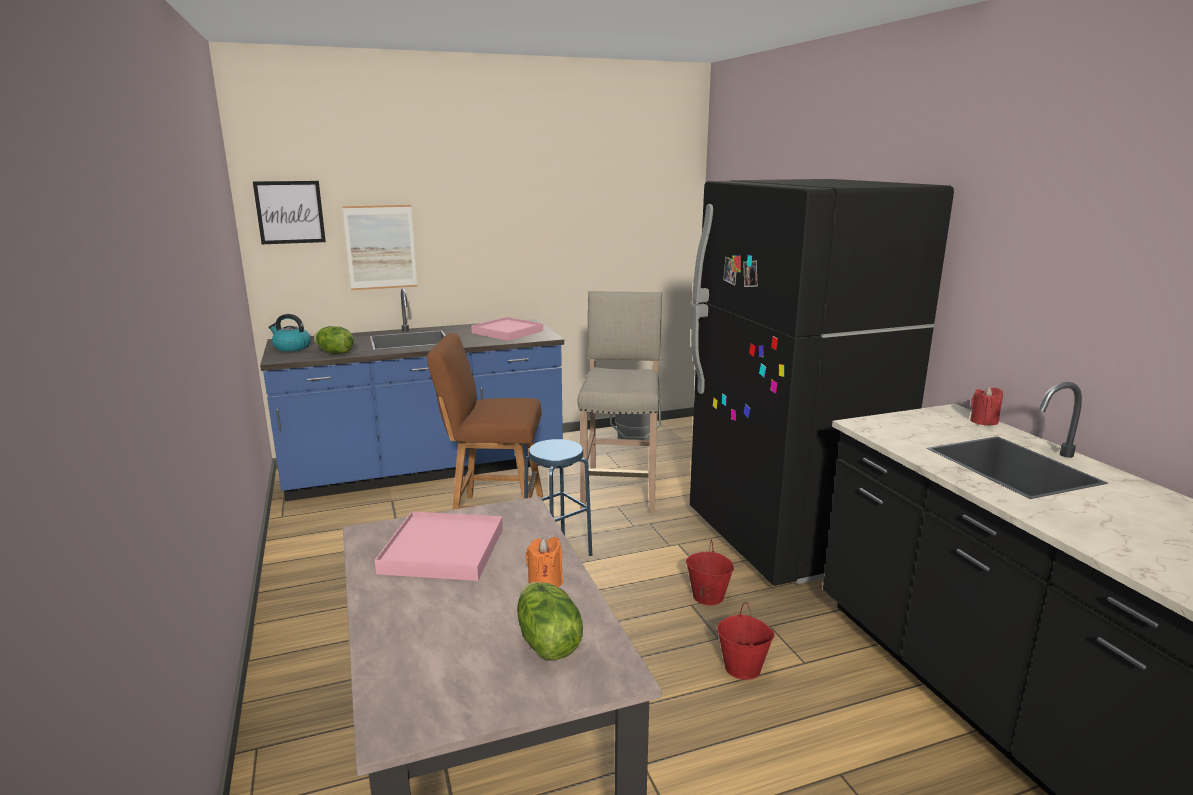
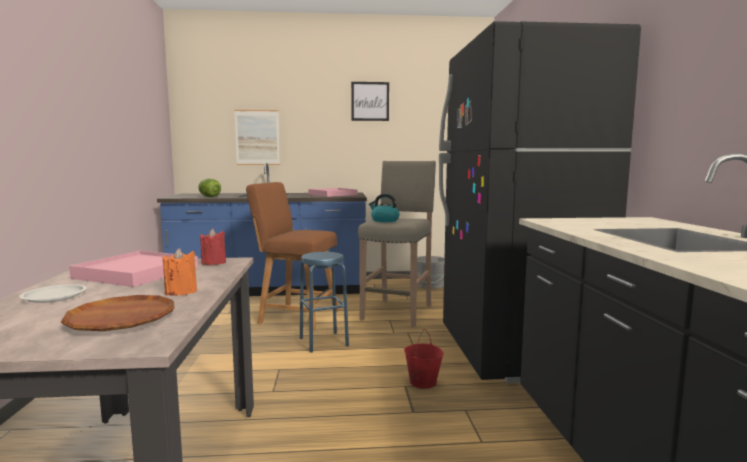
camera: 15 degrees right, 10 degrees down
(290, 212) = (202, 112): picture -> picture (370, 101)
(291, 348) = (188, 195): kettle -> kettle (384, 220)
(411, 614) = (54, 297): none -> white plate
(546, 643) = (121, 320): lettuce -> brown plate
(743, 668) = (421, 437): red bucket -> none
(983, 421) = (671, 223): red candle -> red candle (213, 263)

